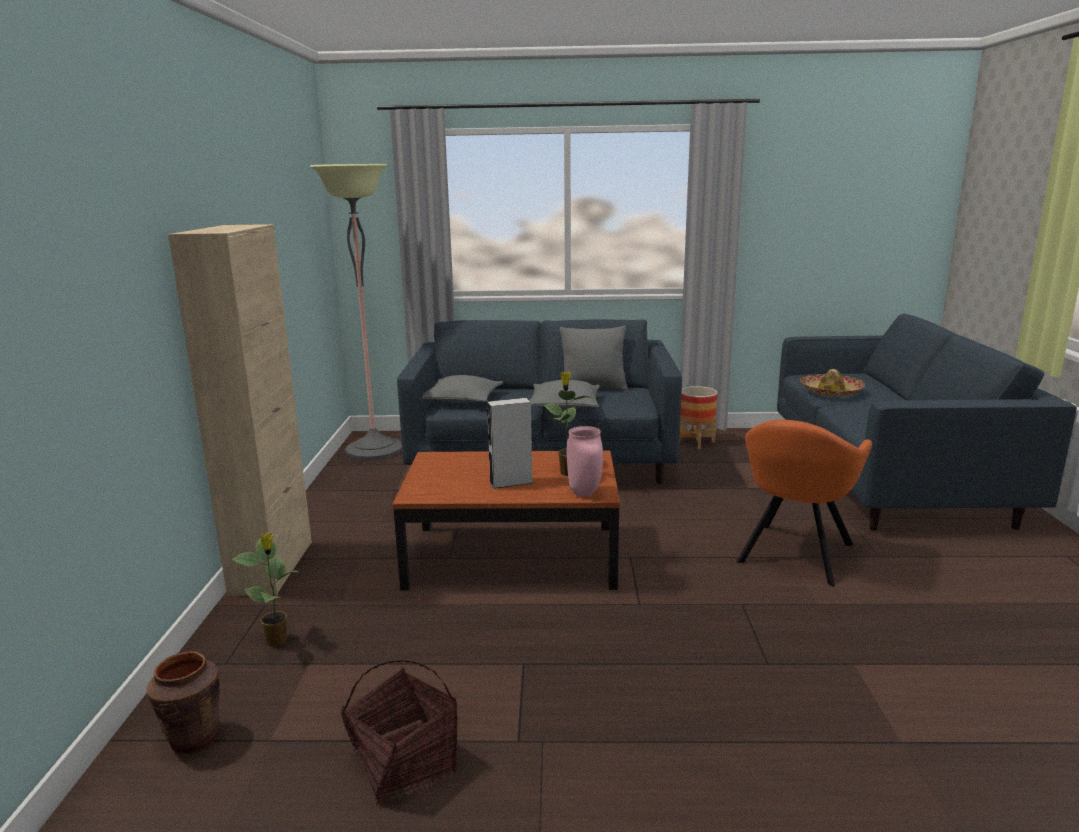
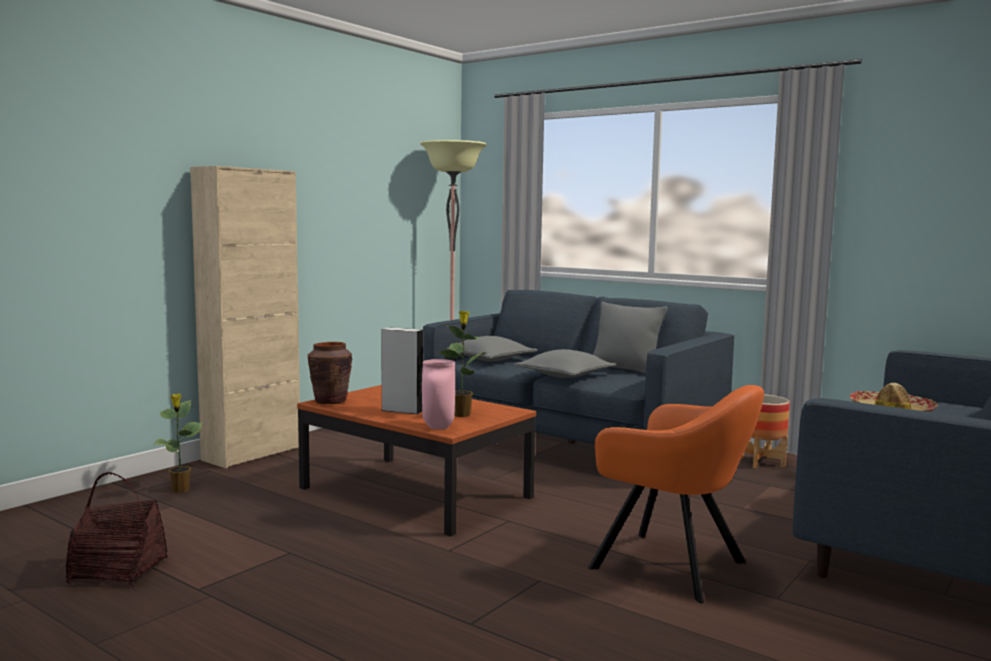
camera: 35 degrees right, 10 degrees down
(194, 739) = (55, 518): brown vase -> brown vase (330, 401)
(794, 555) = (674, 567): orange armchair -> orange armchair turned 120 degrees counterclockwise

